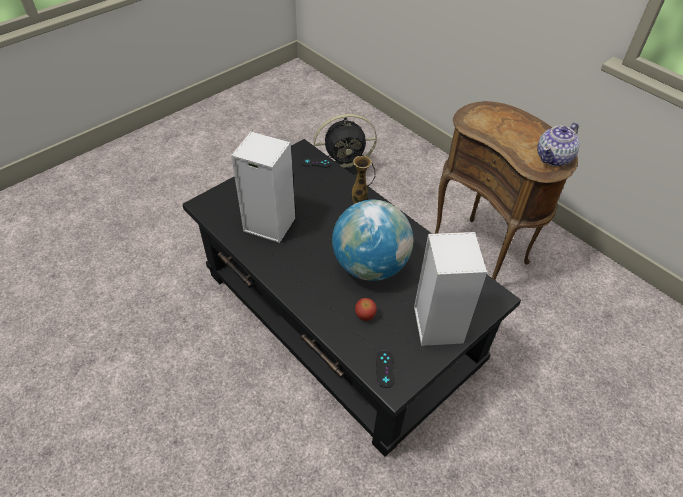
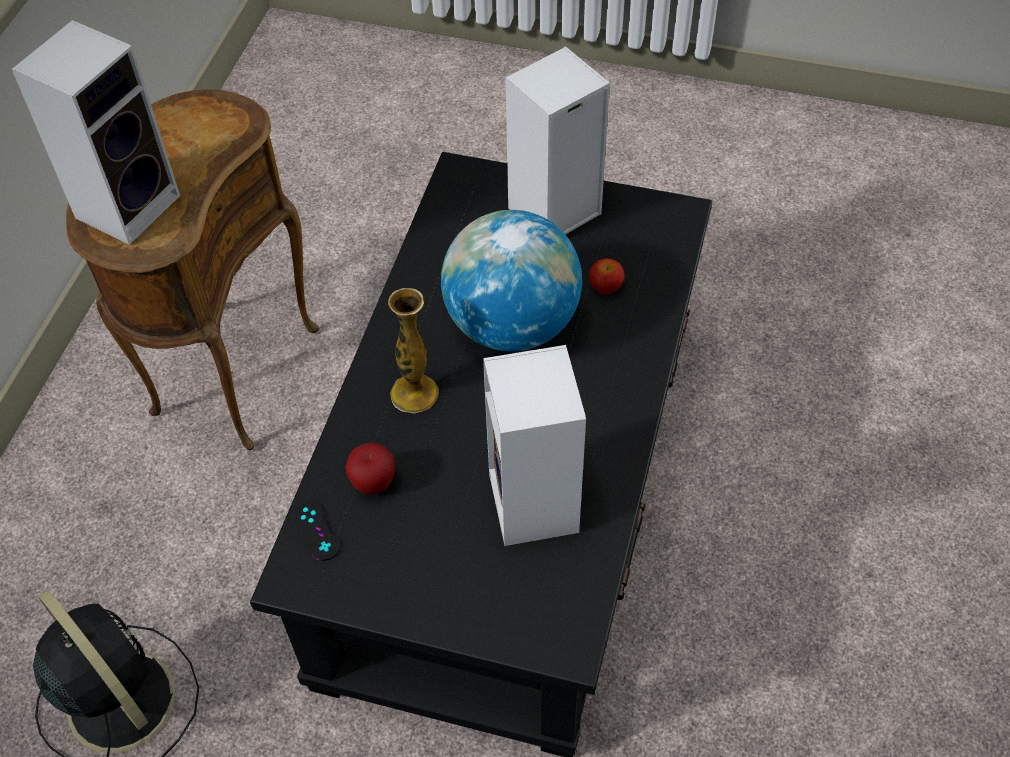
camera: 120 degrees left, 5 degrees up
(323, 184) = (373, 484): none -> apple
(385, 369) = (666, 231): black game controller -> none
(498, 118) = (129, 203): none -> speaker
(554, 158) = (202, 111): teapot -> none

